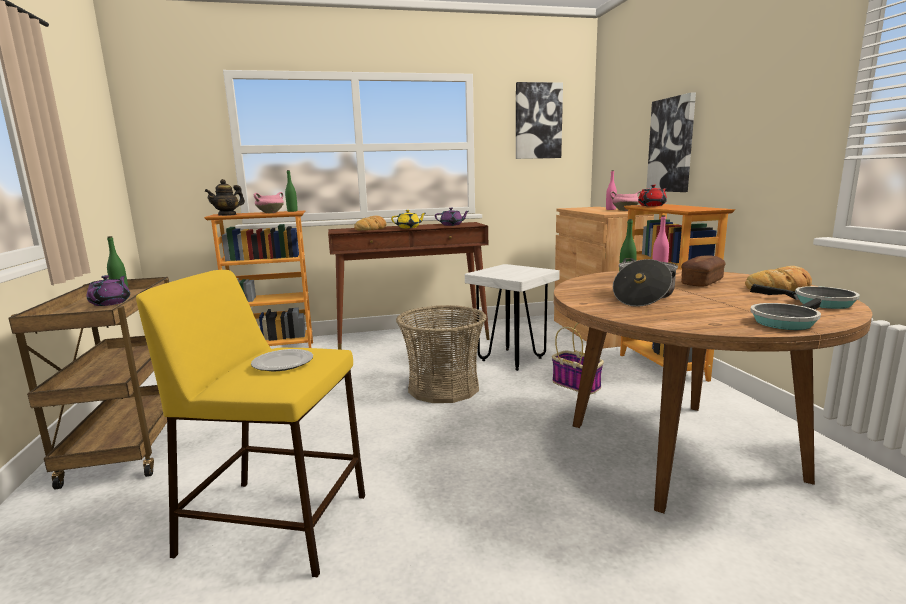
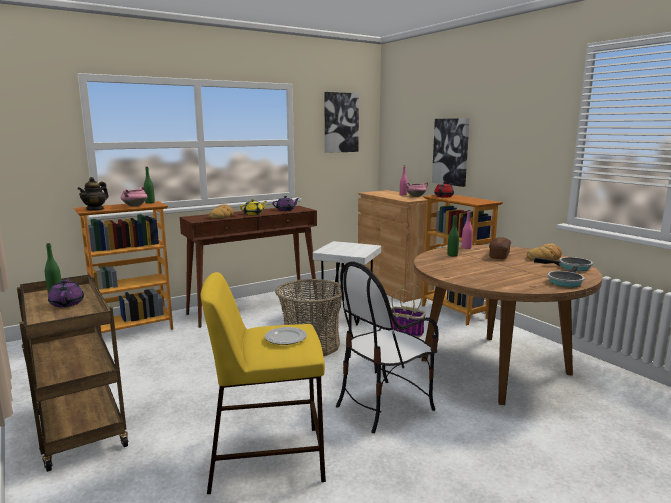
camera: 20 degrees left, 0 degrees up
(477, 480) = (384, 405): none -> chair
(643, 297) = (476, 269): cooking pot -> none

